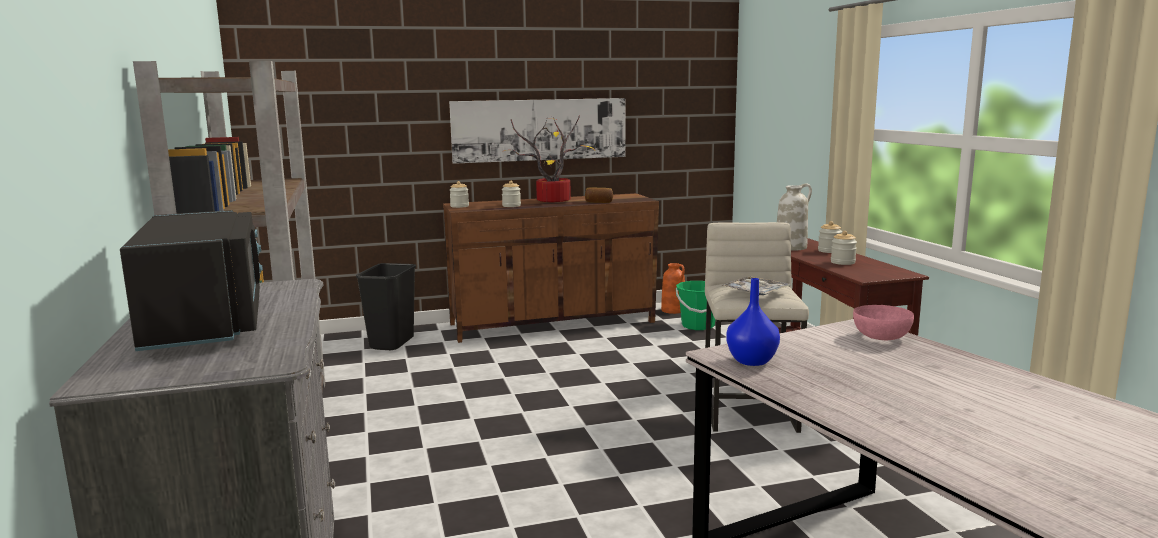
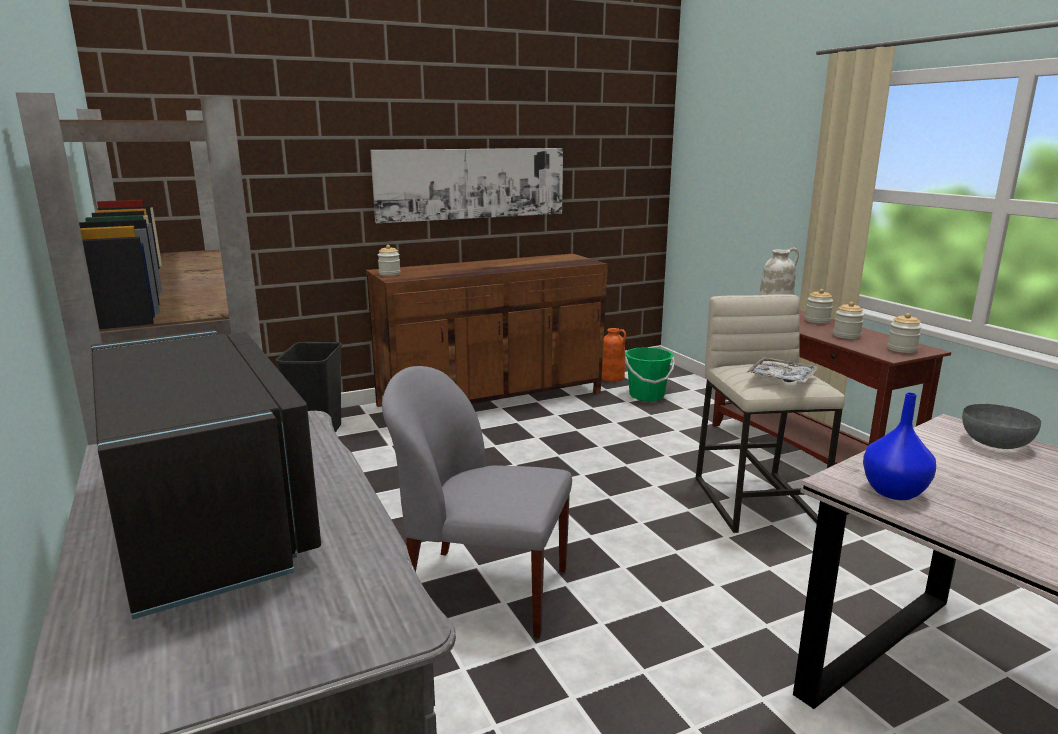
camera: 10 degrees left, 5 degrees up
(476, 456) = (483, 590): none -> grey chair
(511, 206) = (450, 272): jar -> jar (902, 349)
(554, 200) = (492, 264): potted plant -> none
(599, 202) = (544, 266): bread -> none
(881, 337) = (996, 443): pink bowl -> grey bowl

